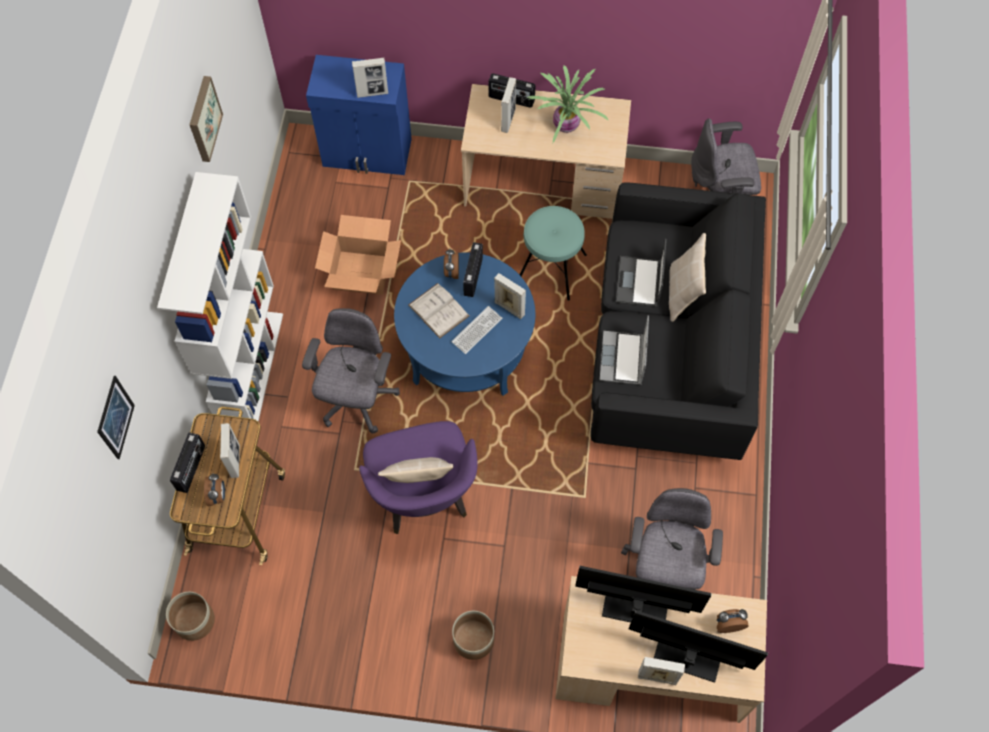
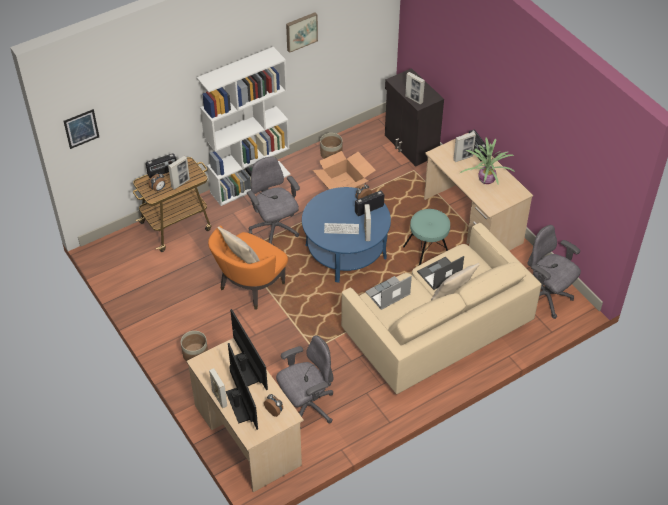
camera: 50 degrees right, 15 degrees down
(115, 418) = (133, 96): picture -> picture (81, 128)
(195, 621) = (110, 247): planter -> planter (331, 154)
(357, 399) = (274, 230): grey office chair -> grey office chair turned 90 degrees counterclockwise
(367, 154) = (411, 146): blue cabinet -> black cabinet
(423, 496) = (250, 287): purple armchair -> orange armchair
(438, 310) = (336, 208): white book -> none
(668, 348) = (435, 331): black sofa -> beige sofa

